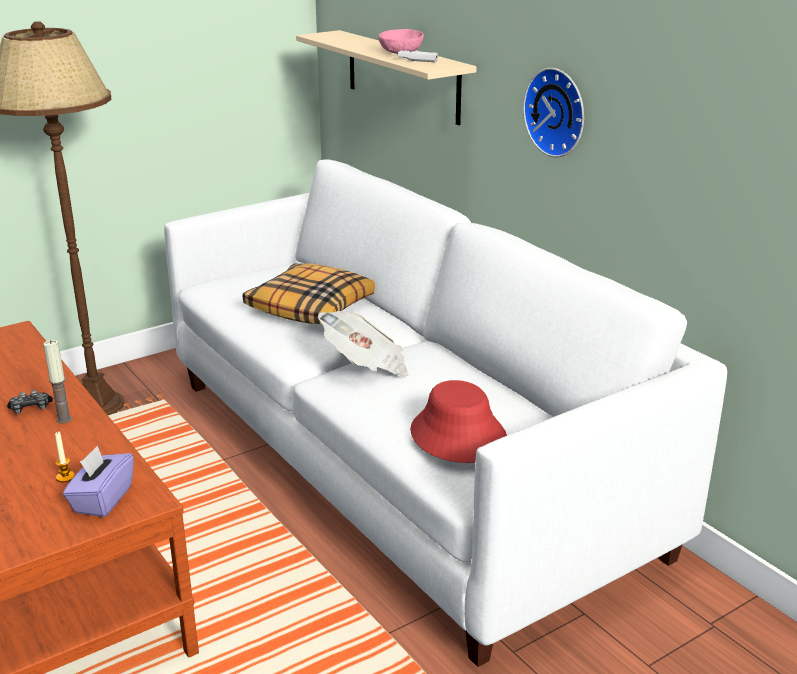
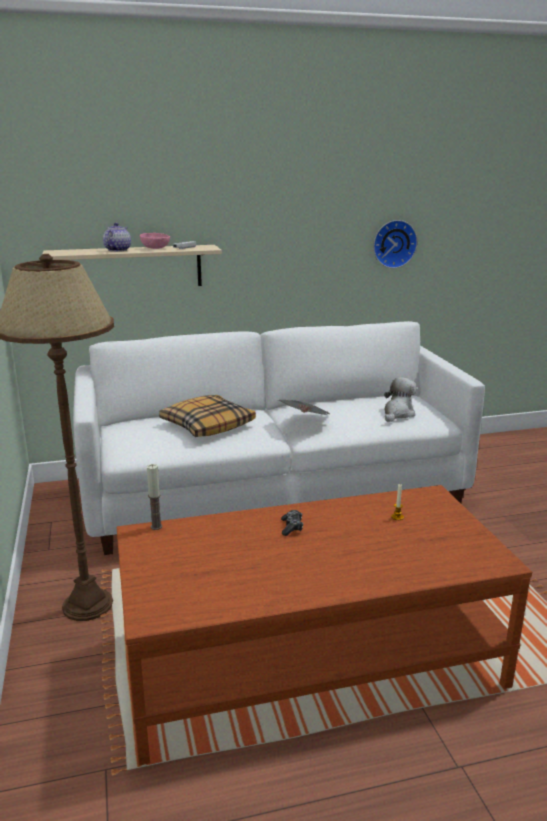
camera: 70 degrees left, 5 degrees down
(64, 419) = (316, 515): candle -> candle (156, 526)
(102, 500) = (429, 506): purple tissue box -> none
(366, 45) = (117, 250): none -> teapot
(457, 435) = (398, 413): red hat -> plush toy
(558, 112) = (287, 255): wall clock -> wall clock (393, 243)

